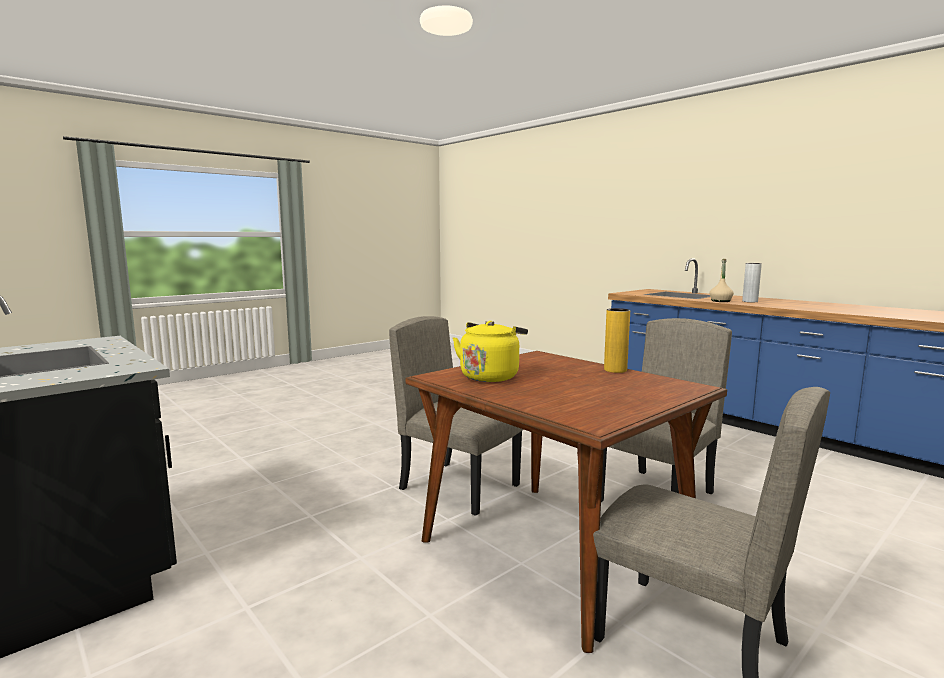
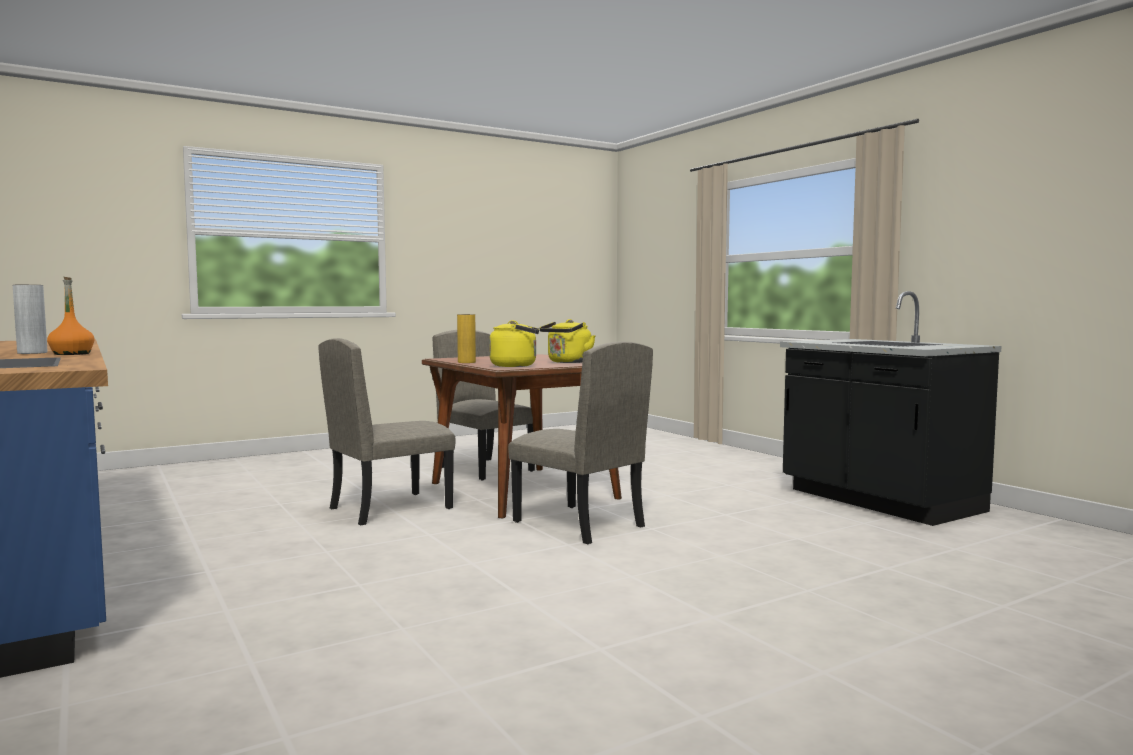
camera: 170 degrees left, 5 degrees down
(536, 361) = (516, 366): none -> yellow kettle
(720, 301) = (72, 354): beige bottle -> orange bottle

